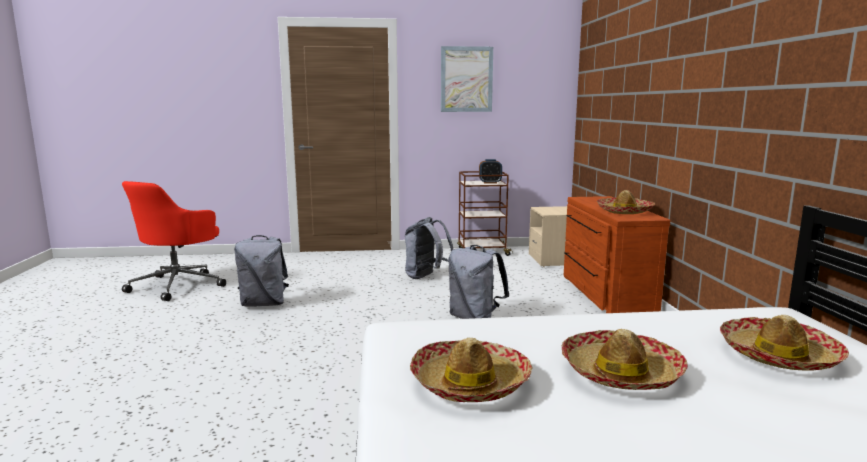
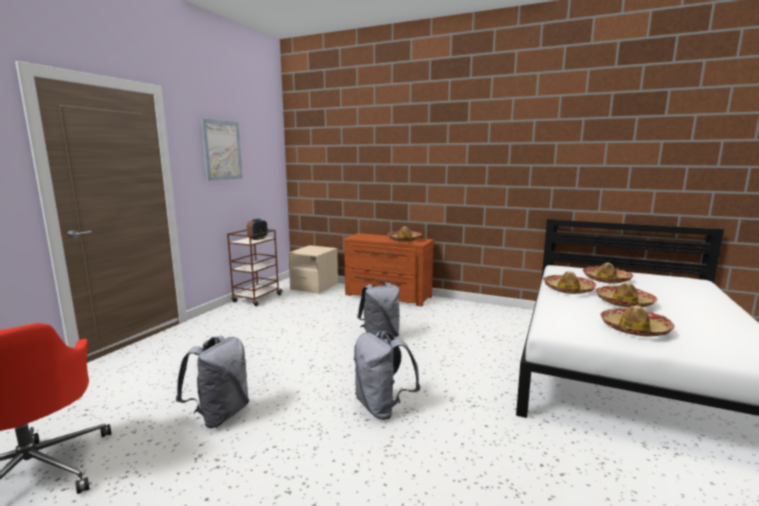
camera: 60 degrees left, 0 degrees up
(426, 277) = (275, 329): grey backpack -> grey backpack (382, 407)
(623, 327) = (567, 289): none -> hat

